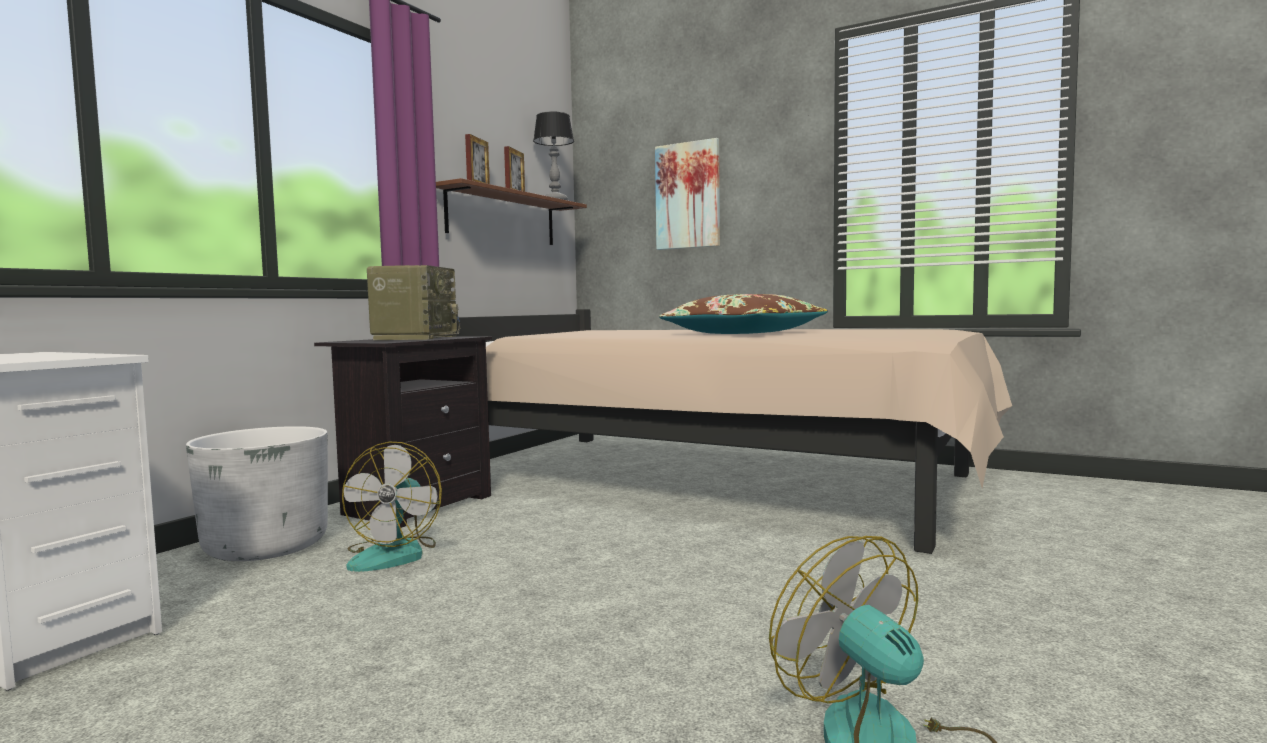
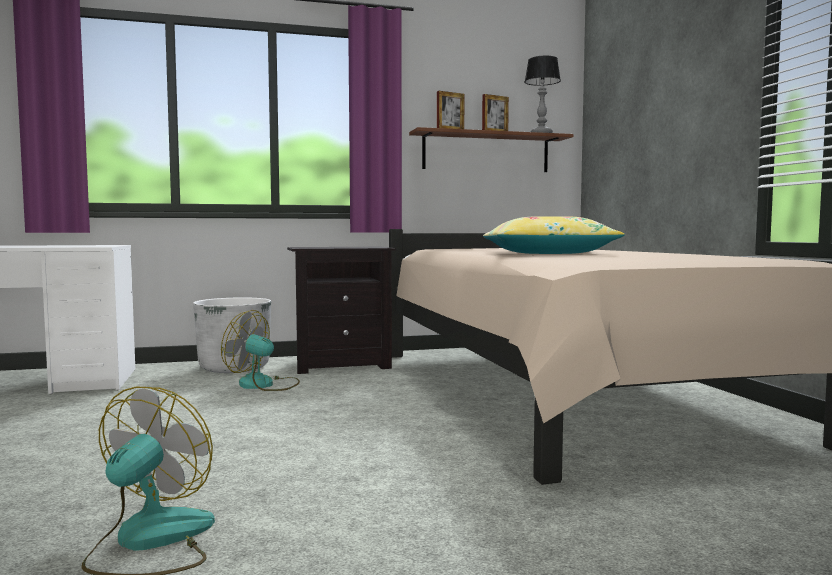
camera: 45 degrees right, 0 degrees up
(395, 554) = (264, 385): fan -> fan turned 60 degrees clockwise
(415, 338) = (349, 247): radio -> none
(688, 196) = (651, 117): picture -> none
(743, 333) = (547, 253): brown pillow -> yellow pillow

